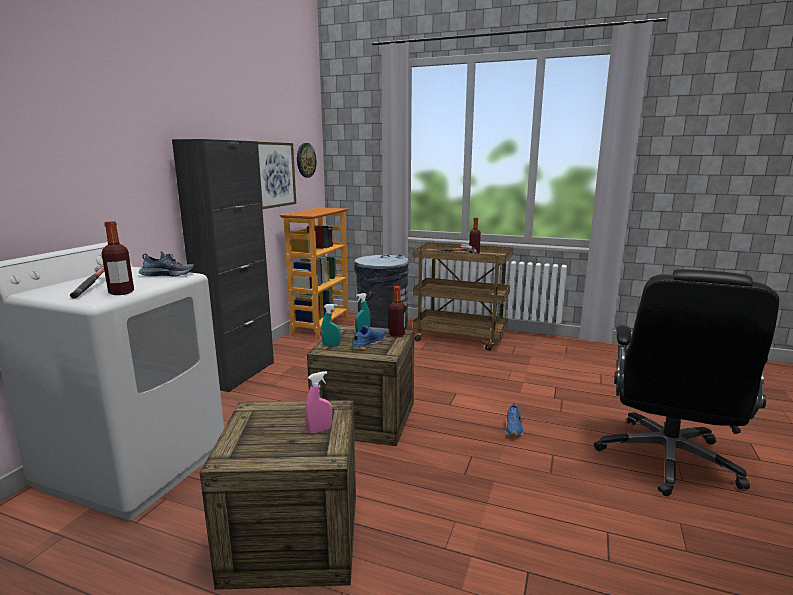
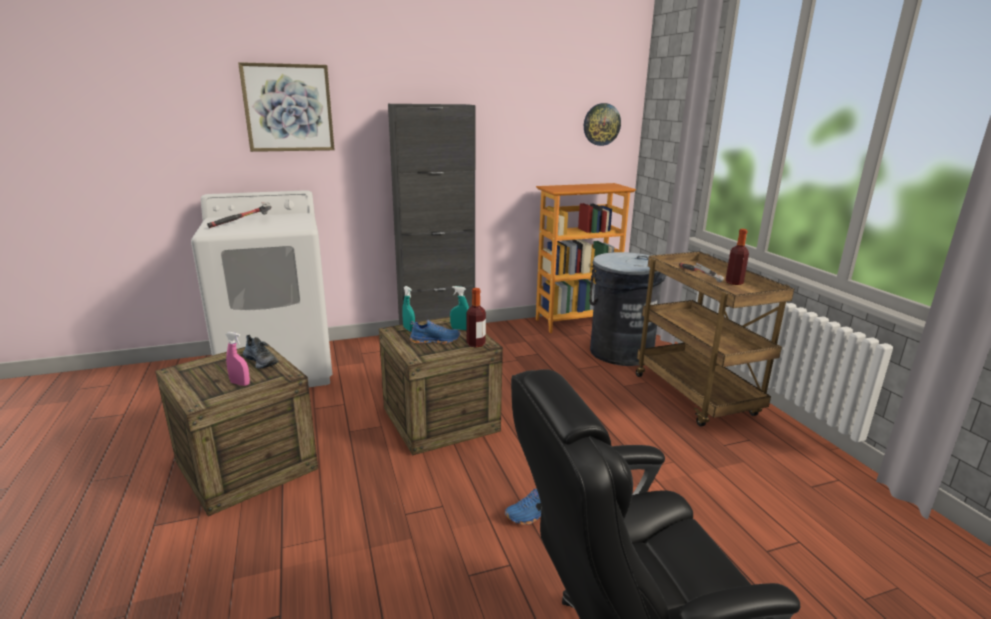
camera: 50 degrees right, 5 degrees up
(121, 292) = (234, 230): bottle -> none
(168, 274) = (296, 224): shoe -> shoe (261, 361)
(275, 174) = (540, 140): picture -> picture (288, 108)

